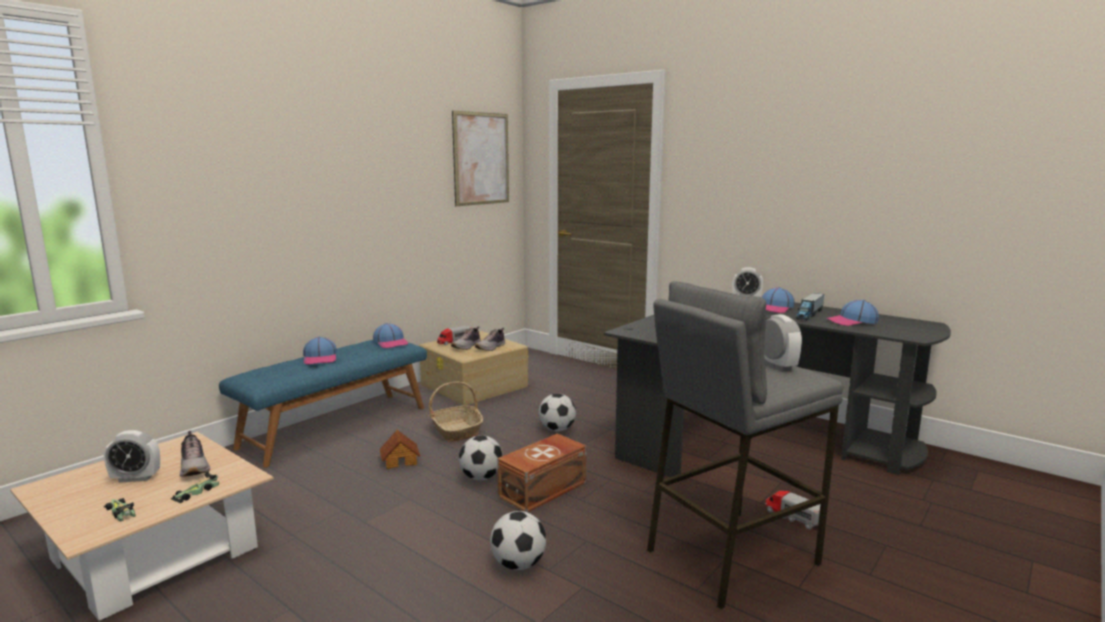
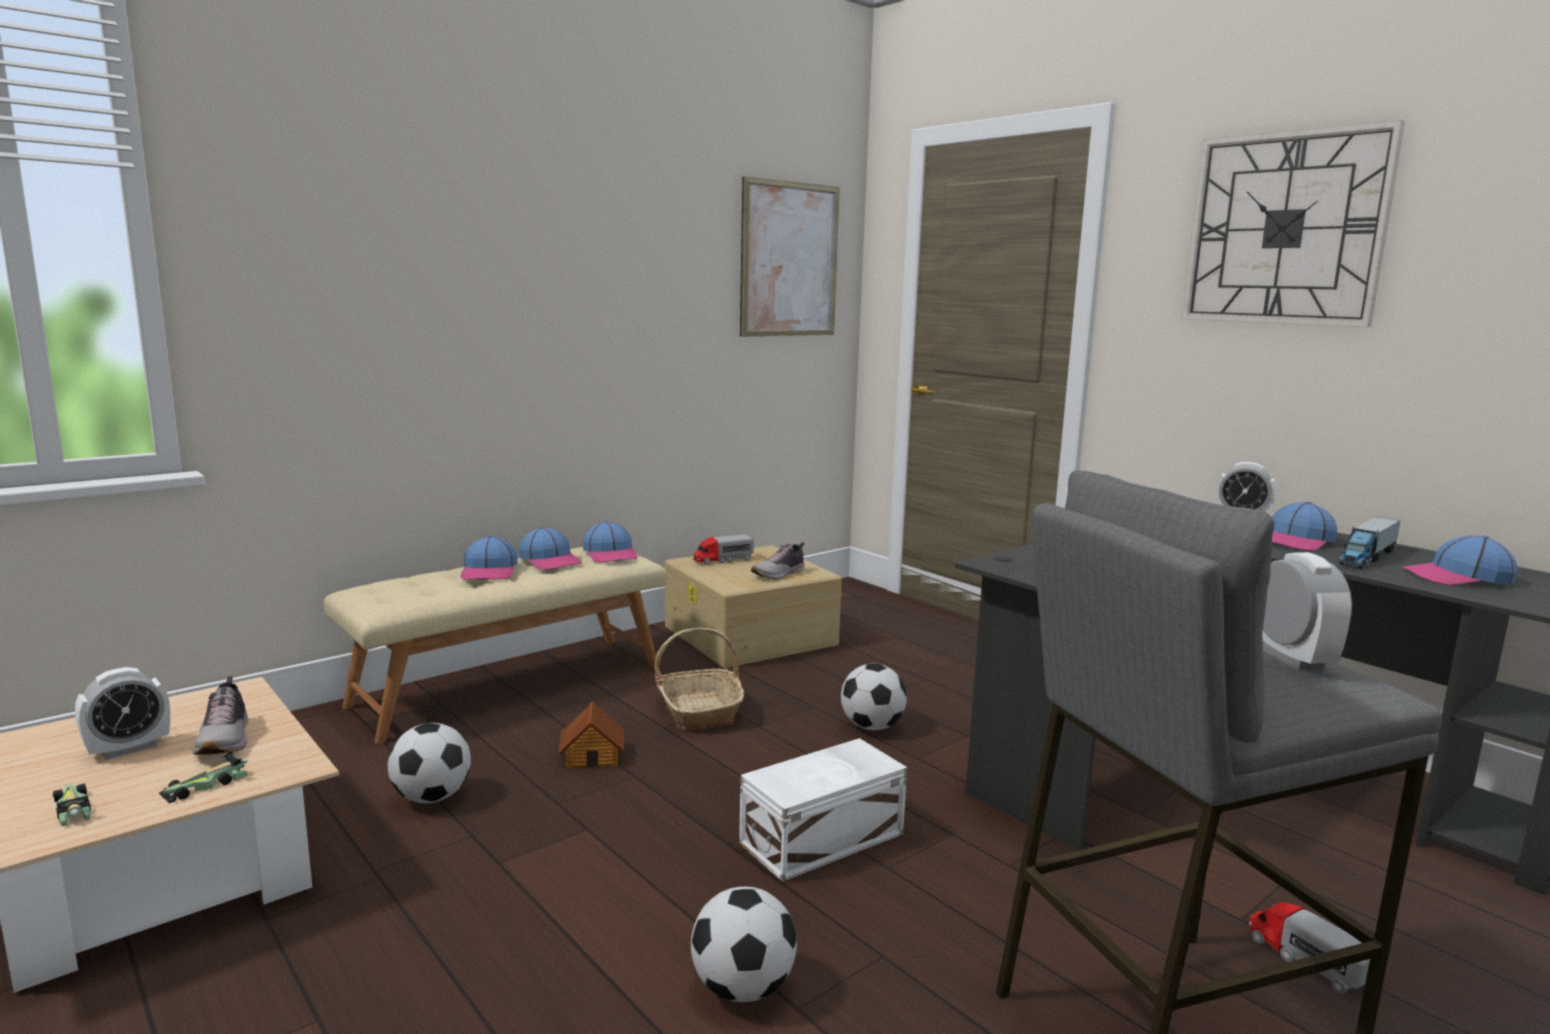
camera: 10 degrees right, 0 degrees up
(136, 478) = (128, 749): alarm clock -> alarm clock turned 45 degrees counterclockwise
(335, 426) = (509, 684): blue bench -> beige bench
(355, 349) = (550, 560): none -> cap
(467, 346) = (740, 569): shoe -> none
(481, 477) = (719, 802): football -> football (432, 798)
(544, 489) = (825, 839): brown storage box -> white storage box
(758, 141) = (1285, 229): none -> wall clock

